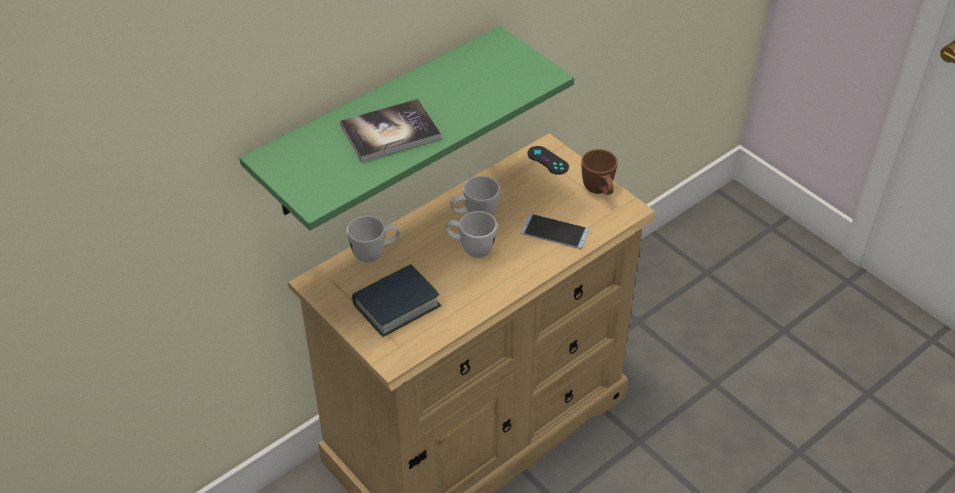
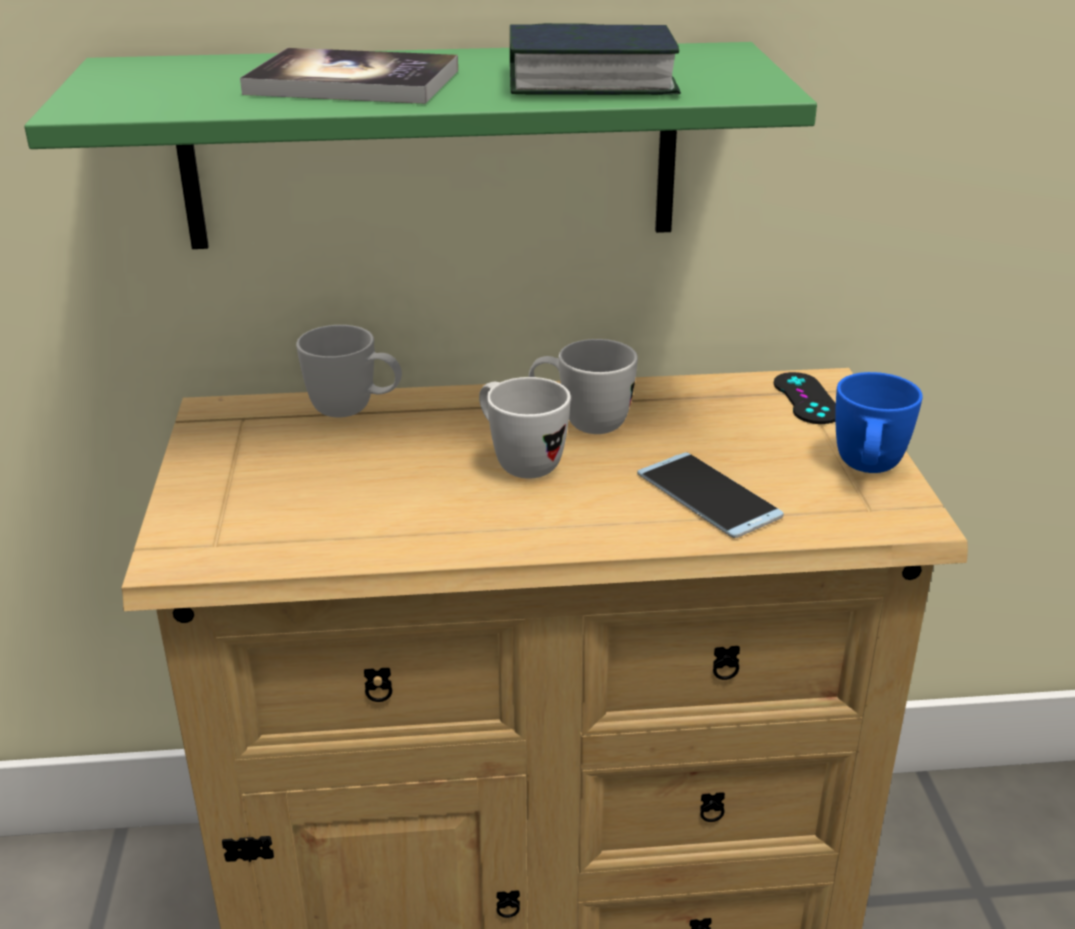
camera: 35 degrees right, 15 degrees down
(396, 305) = (292, 487): book -> book (590, 81)
(599, 192) = (867, 471): brown mug -> blue mug

